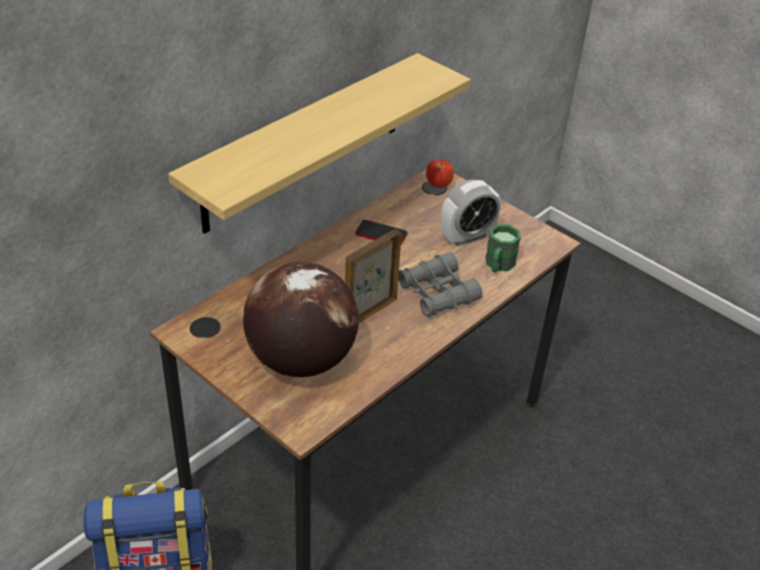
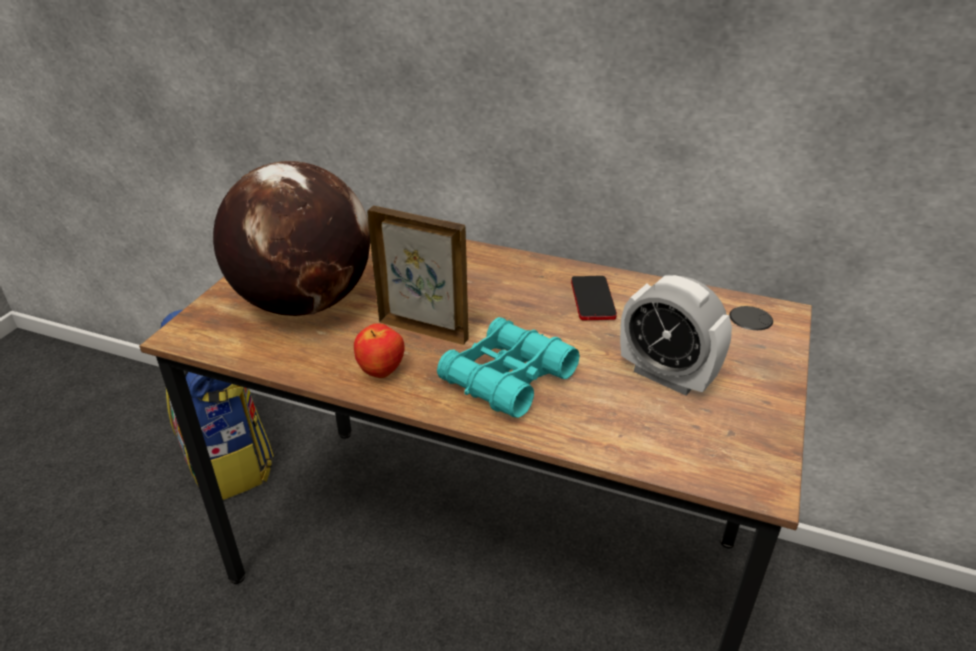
camera: 70 degrees right, 5 degrees down
(305, 143) = (551, 110): shelf -> none
(437, 293) = (507, 378): grey binoculars -> turquoise binoculars
(438, 185) = (758, 319): apple -> apple (381, 372)
(498, 265) = (627, 426): green mug -> none

